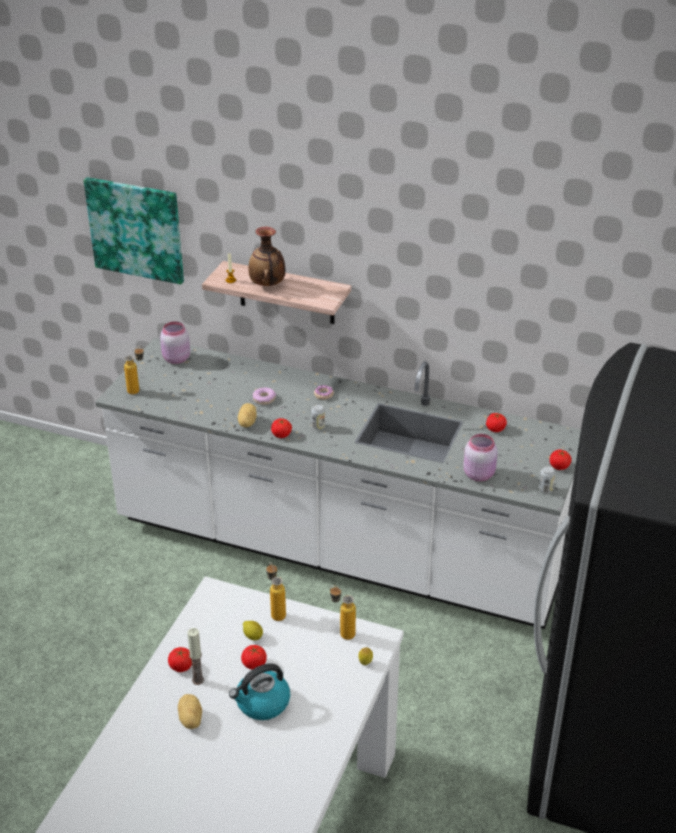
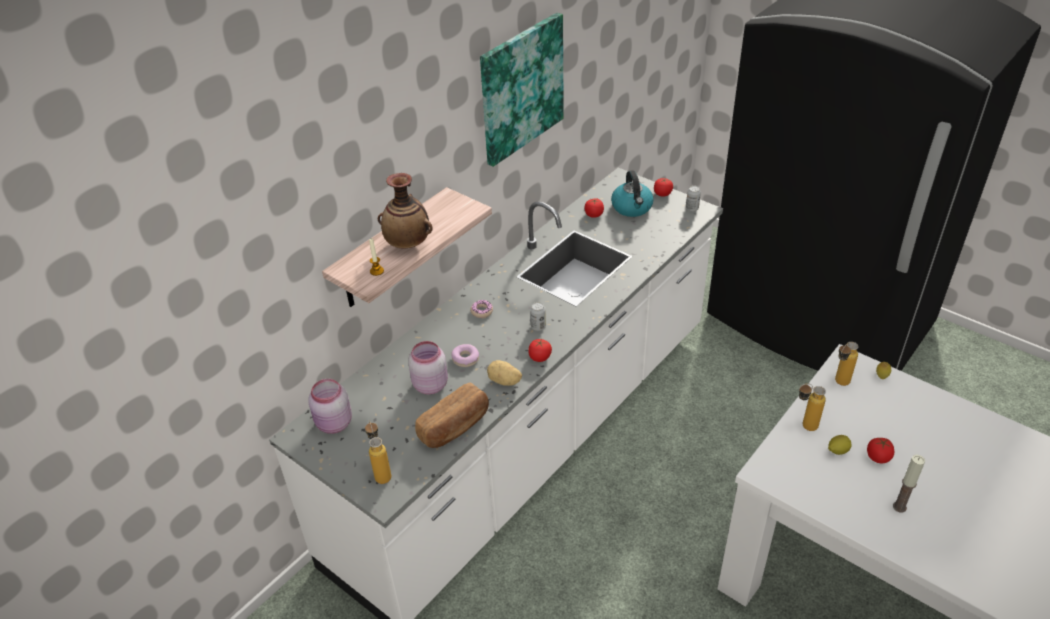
camera: 70 degrees left, 5 degrees up
(136, 229) = (209, 324): picture -> picture (521, 88)
(181, 666) = (878, 518): tomato -> none
(190, 410) = (455, 427): none -> bread
(190, 720) = (957, 523): potato -> none
(262, 703) = (934, 461): kettle -> kettle (632, 208)
(479, 474) = (657, 239): pink jar -> pink jar (429, 384)

